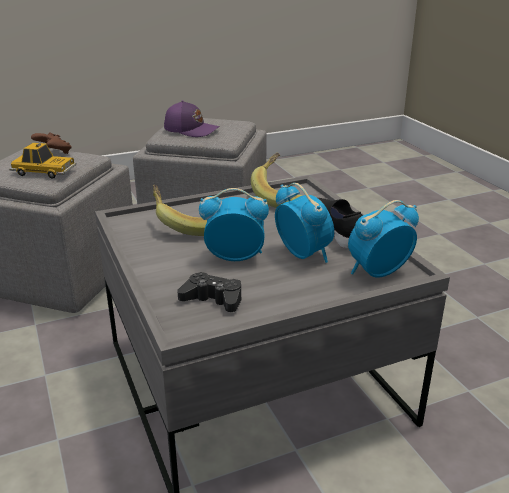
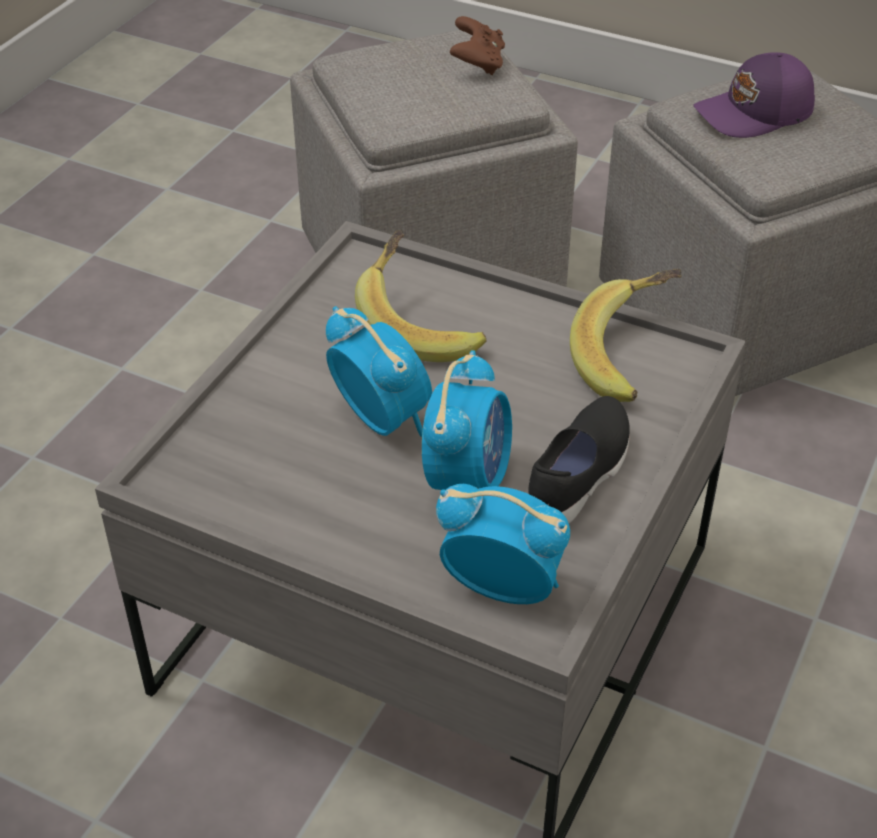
camera: 50 degrees right, 15 degrees up
(44, 172) = (411, 99): toy car -> none
(191, 130) = (755, 114): purple cap -> purple cap turned 90 degrees clockwise
(213, 299) = (254, 463): black game controller -> none

